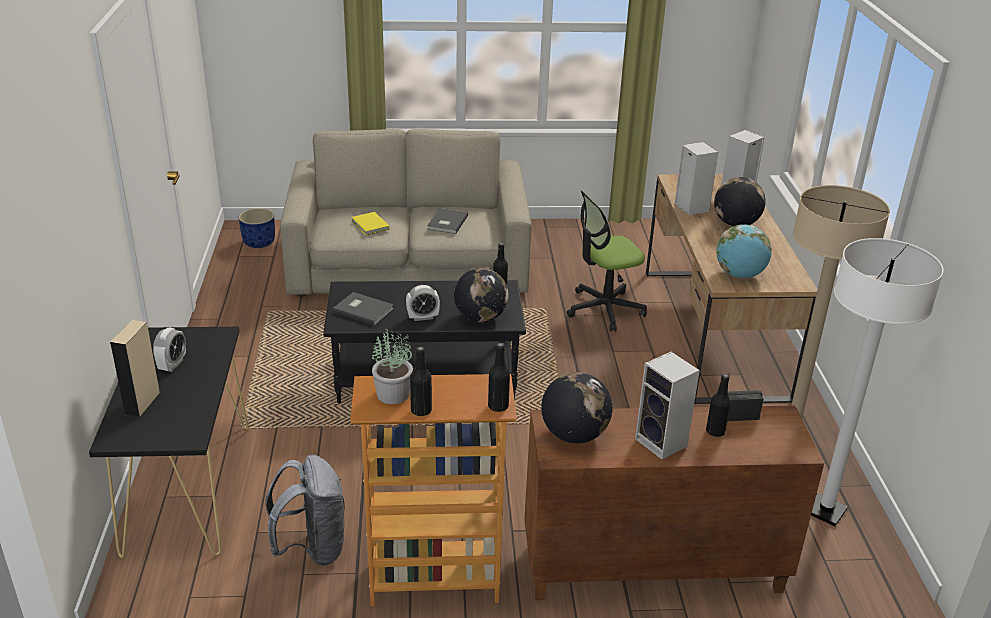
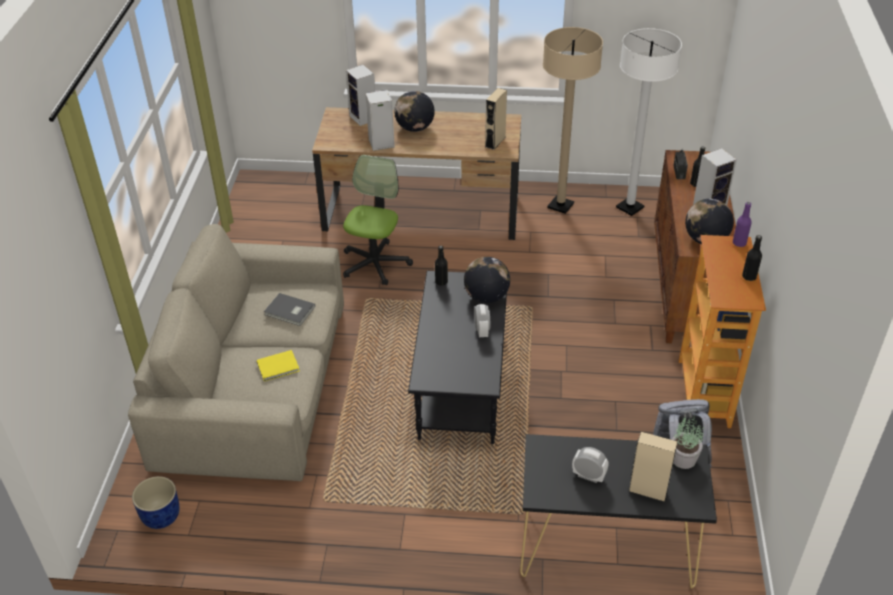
camera: 80 degrees left, 10 degrees up
(363, 309) = (464, 368): grey book -> none
(394, 393) = (731, 288): potted plant -> potted plant (683, 458)
(498, 406) = (739, 243): black bottle -> purple bottle
(604, 309) = (375, 264): office chair -> office chair turned 150 degrees counterclockwise
(739, 275) = (495, 141): globe -> beige speaker

